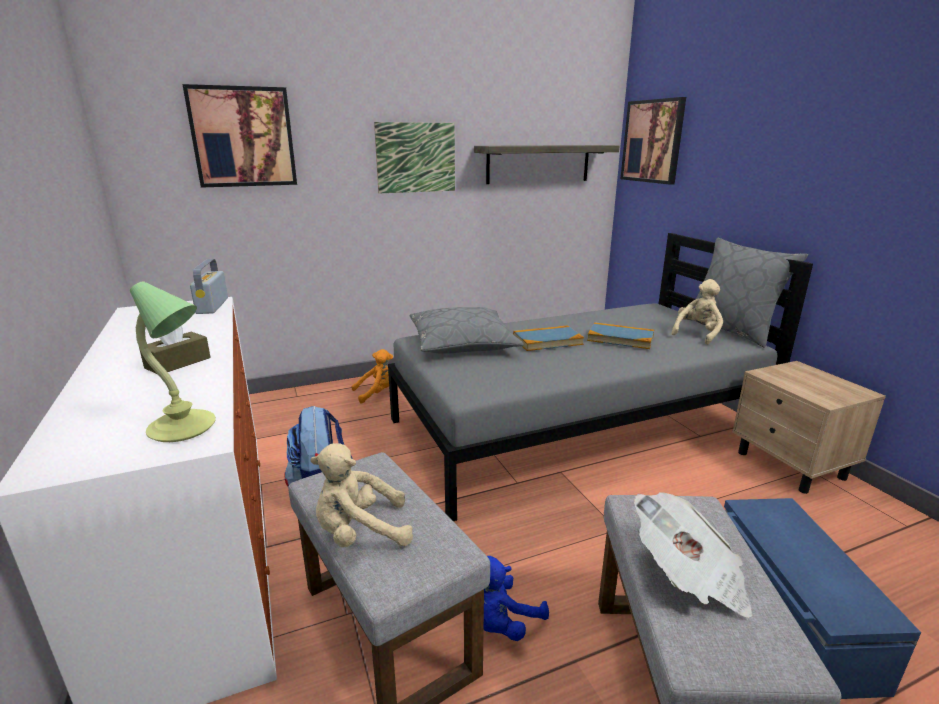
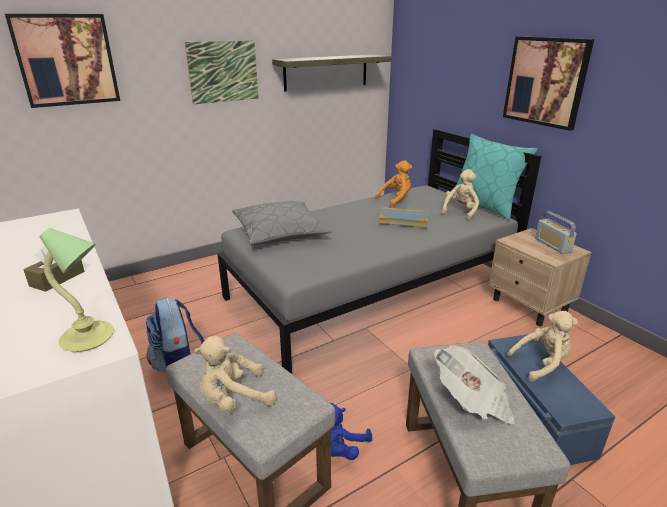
camera: 10 degrees left, 5 degrees up
(212, 306) = (64, 219): radio -> radio (552, 245)
(377, 393) = (205, 275): orange plush toy -> orange plush toy (396, 199)
(547, 341) = (347, 226): book -> none
(652, 141) = (417, 52): picture -> picture (545, 82)
(731, 329) = (484, 206): grey pillow -> turquoise pillow
(803, 540) = (541, 363): none -> beige plush toy

